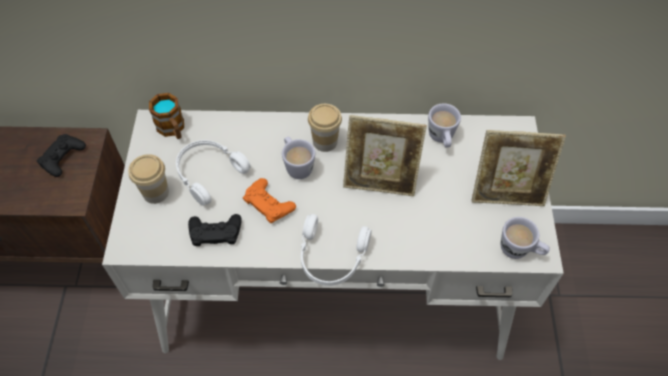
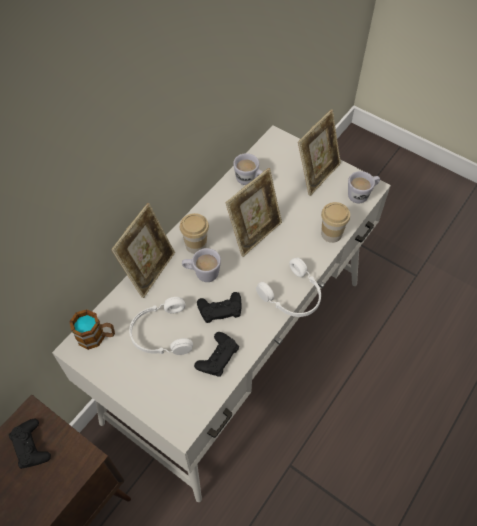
camera: 55 degrees left, 0 degrees up
(156, 192) = (148, 380): cup -> cup (331, 234)
(268, 204) = (220, 309): orange game controller -> black game controller
(269, 124) = (149, 270): none -> picture frame

